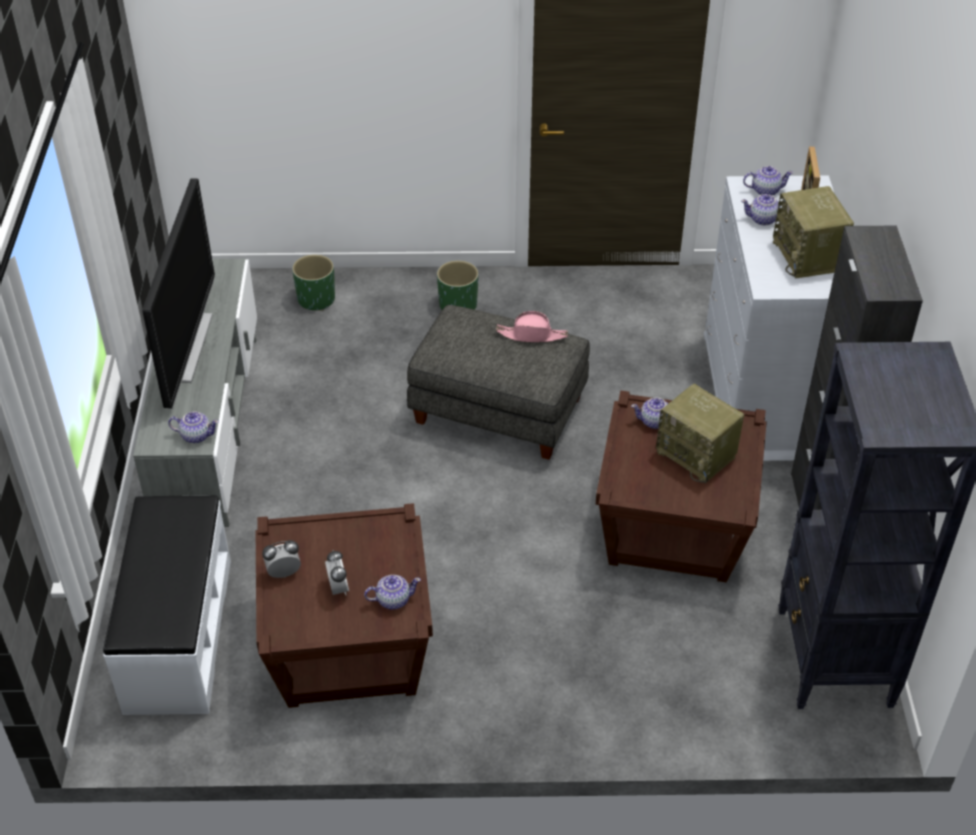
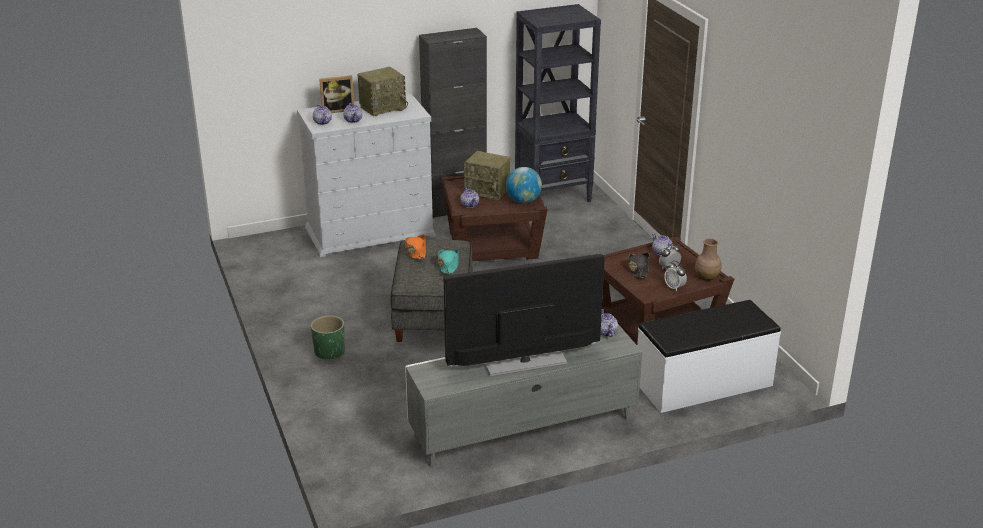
camera: 110 degrees left, 15 degrees down
(289, 625) = (706, 277): none -> brown vase
(316, 299) = (350, 420): green planter -> none
(359, 551) = (638, 269): none -> black hat
(478, 357) = (448, 265): none -> turquoise hat
(532, 335) = (415, 251): pink hat -> orange hat
(645, 487) = (523, 201): none -> globe
(697, 455) = (488, 191): radio -> radio turned 90 degrees clockwise

